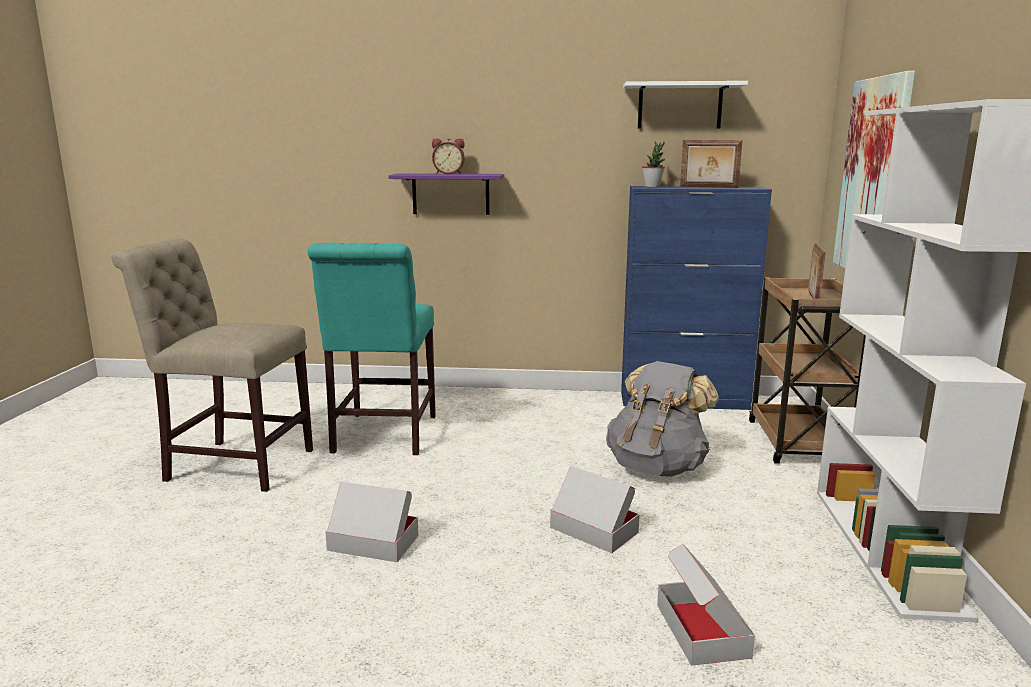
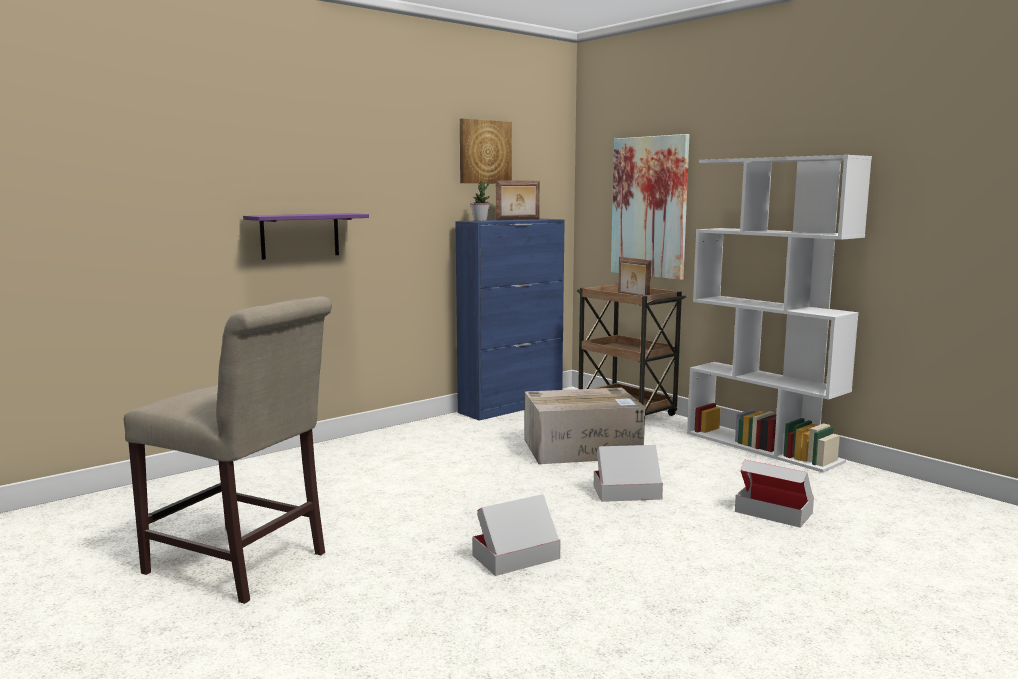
camera: 45 degrees left, 5 degrees down
(233, 464) = (242, 565): beige chair -> beige chair turned 120 degrees counterclockwise
(382, 436) = (339, 496): turquoise chair -> none
(449, 173) = (306, 214): alarm clock -> none
(657, 467) = (583, 448): grey backpack -> cardboard box
(679, 106) = (484, 152): white shelf -> picture

